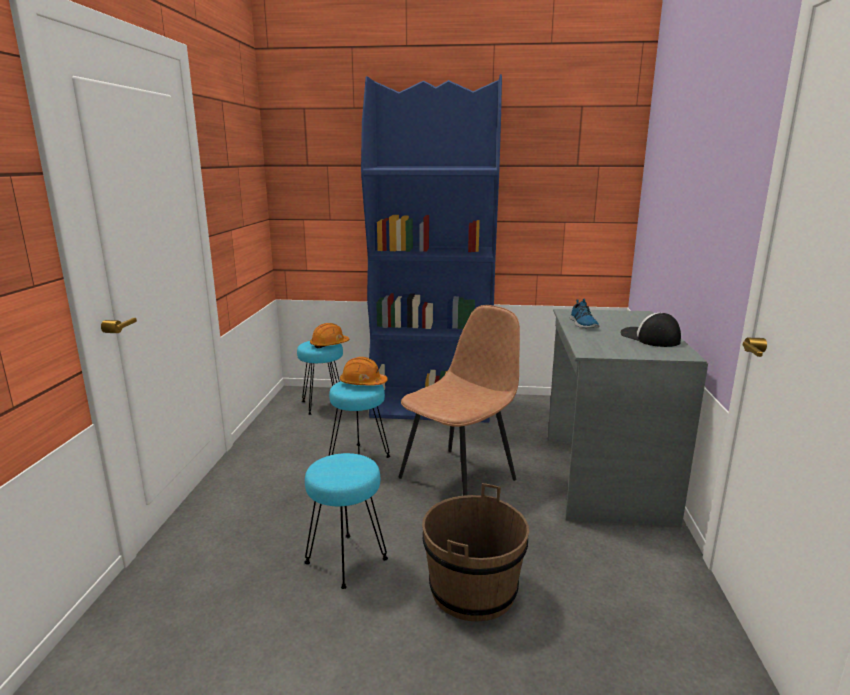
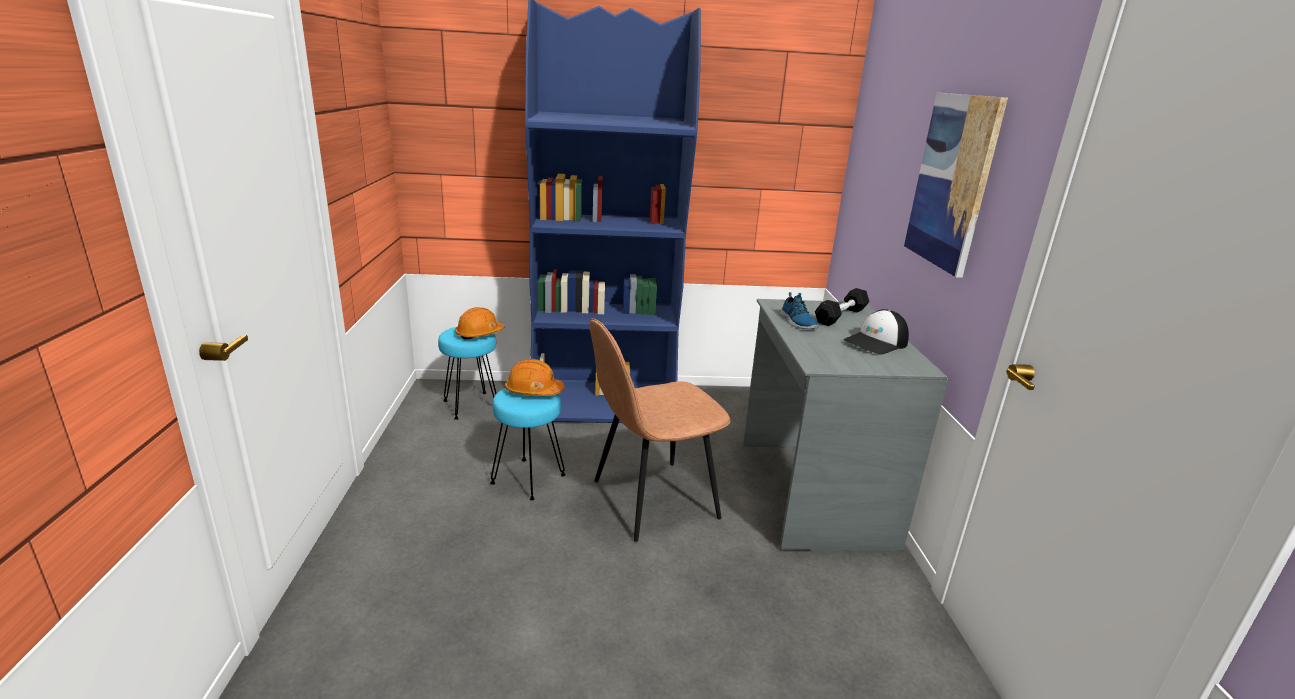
camera: 10 degrees left, 5 degrees up
(347, 560) = (537, 622): turquoise stool -> none
(459, 477) = (651, 500): brown chair -> brown chair turned 150 degrees counterclockwise
(473, 590) = (693, 652): brown bucket -> none
(624, 320) = (841, 316): none -> black dumbbell
(649, 338) = (876, 343): cap -> cap turned 90 degrees counterclockwise
(708, 194) = (952, 181): none -> picture

